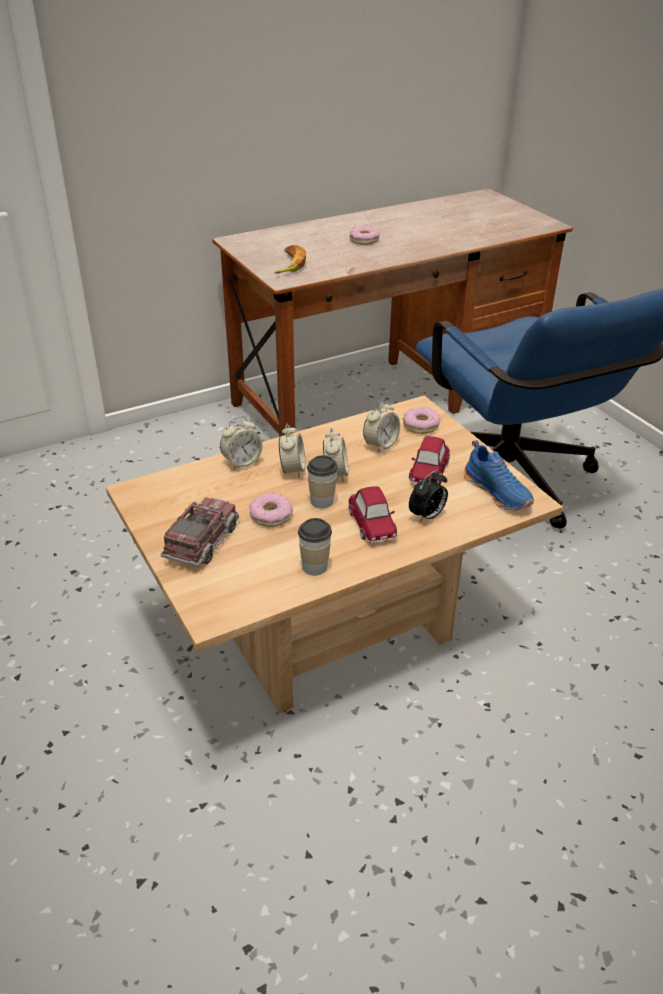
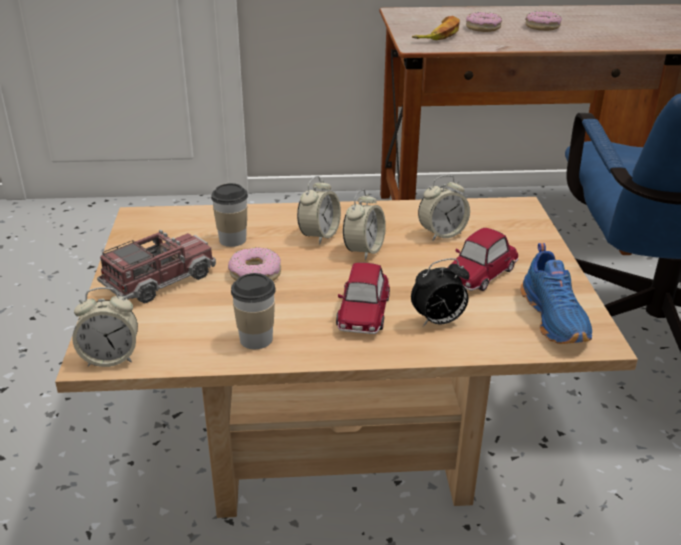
camera: 25 degrees right, 5 degrees down
(242, 462) = (272, 216): alarm clock -> alarm clock (111, 358)
(322, 501) = (324, 274): cup -> cup (232, 240)
(420, 425) = (506, 225): donut -> donut (483, 28)

